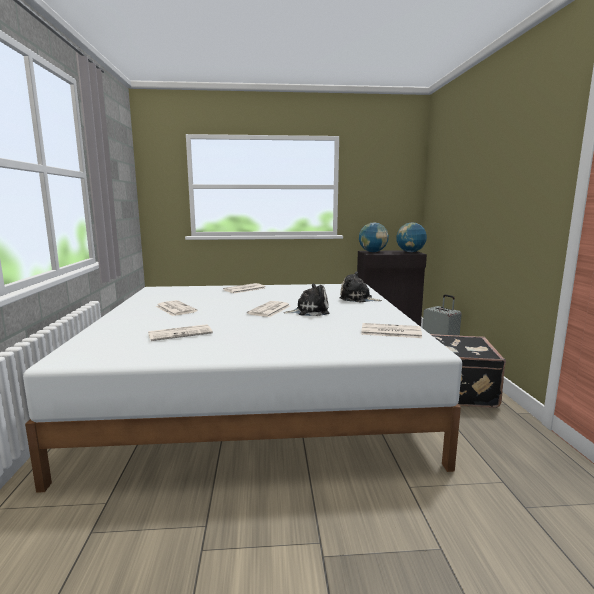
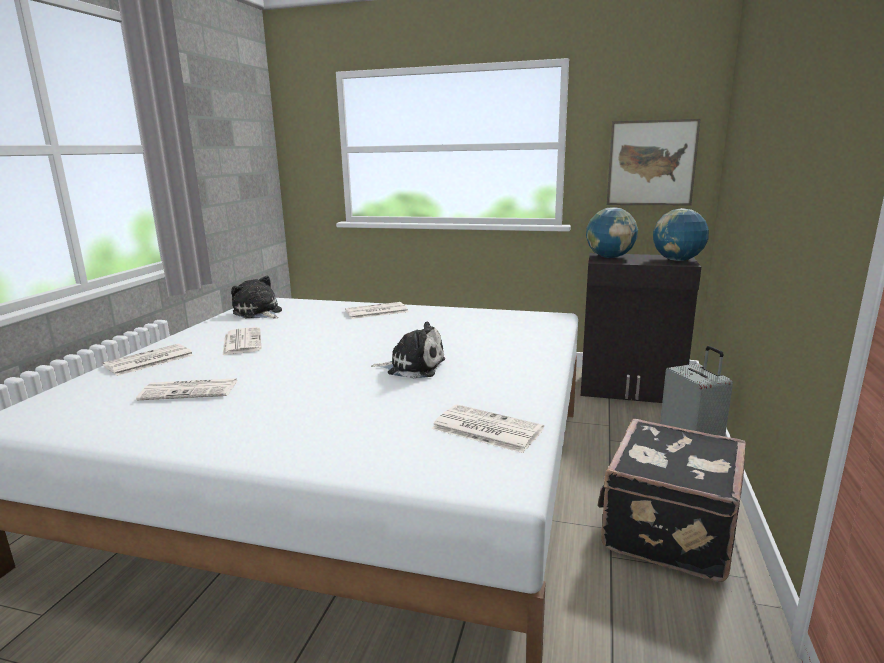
camera: 20 degrees right, 5 degrees up
(269, 310) = (359, 357): newspaper -> newspaper (148, 361)
(357, 299) = (519, 347): plush toy -> plush toy (258, 313)
(386, 198) = (651, 163): none -> picture

